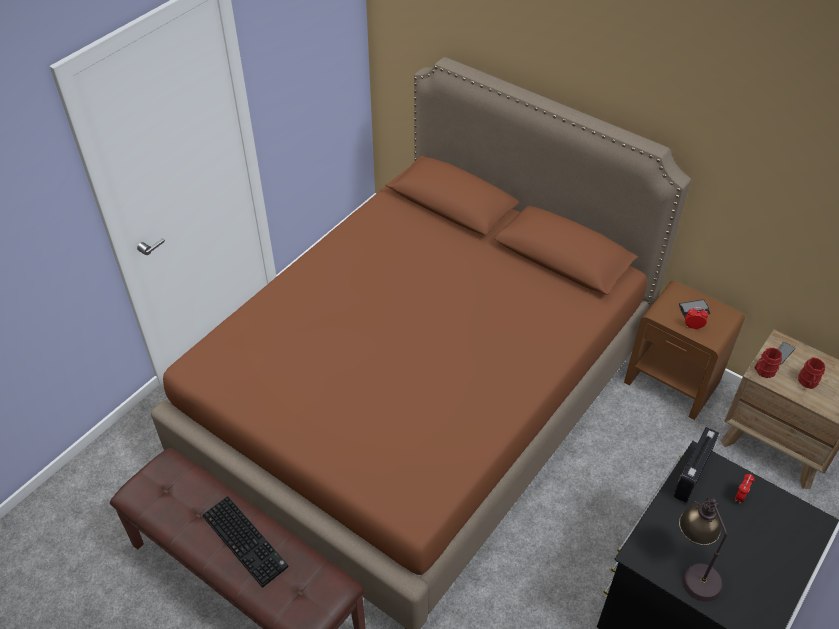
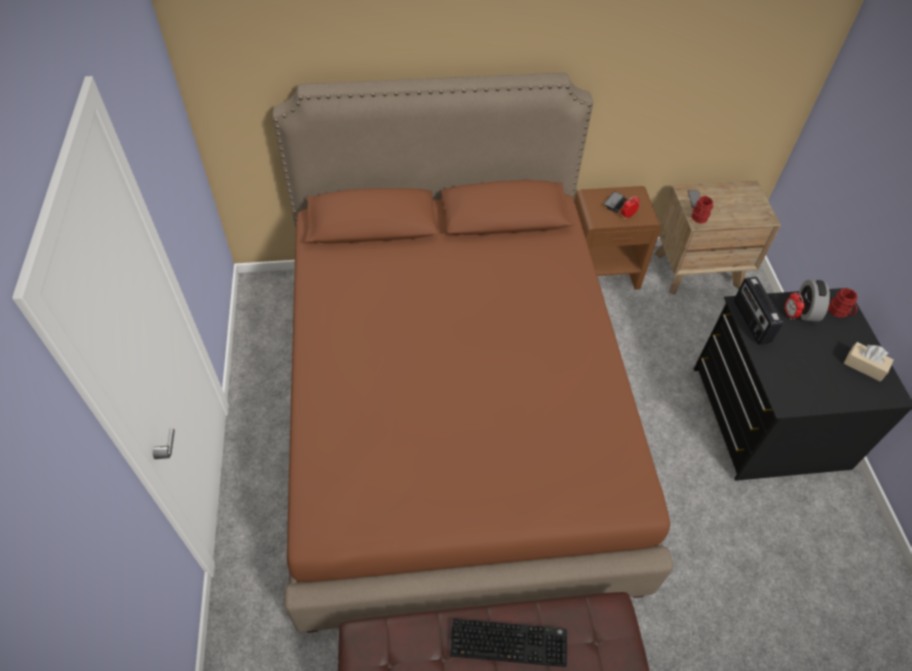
camera: 45 degrees left, 5 degrees up
(694, 568) = (821, 385): table lamp -> none
(761, 588) = (864, 366): none -> beige tissue box
(763, 505) = (806, 310): none -> alarm clock
(807, 383) = (729, 210): red mug -> red mug (839, 312)

